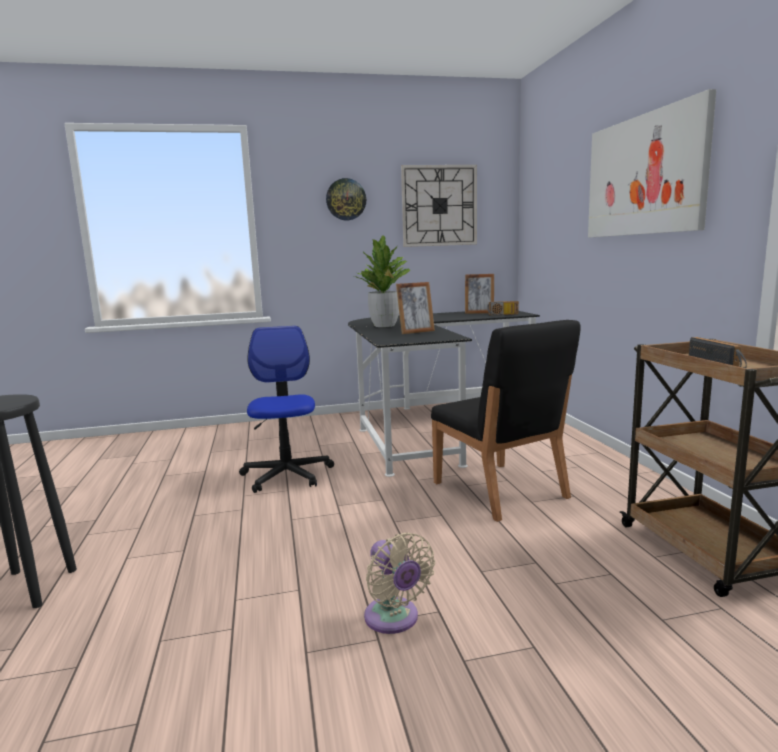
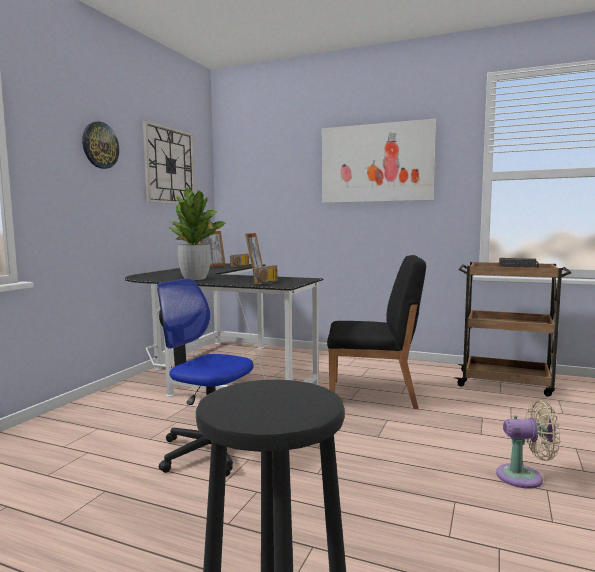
camera: 55 degrees left, 5 degrees down
(398, 337) = (268, 283): none -> radio

